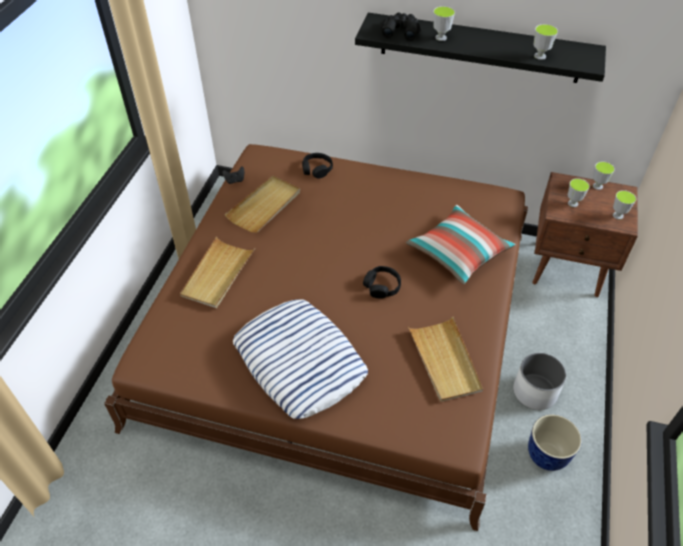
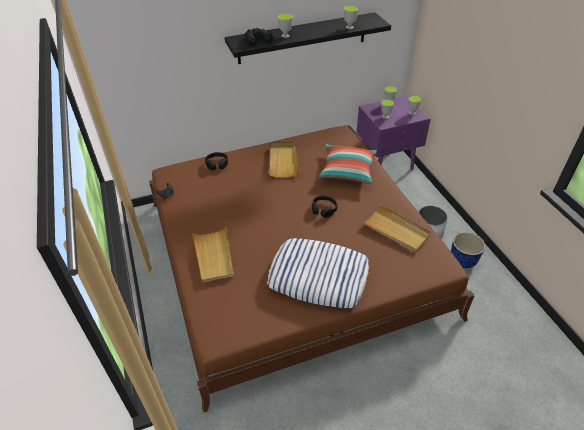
camera: 35 degrees left, 5 degrees down
(265, 206) = (204, 200): beige tray -> beige tray (283, 160)
(568, 269) = (386, 163): brown nightstand -> purple nightstand

